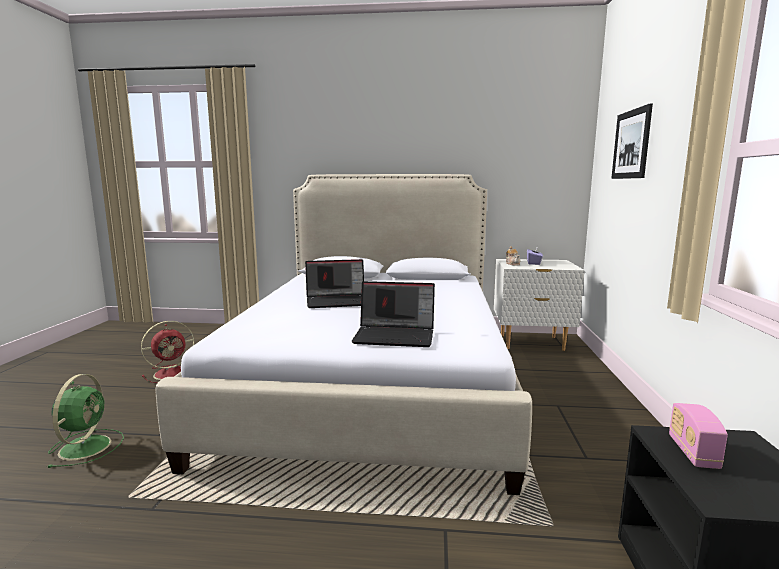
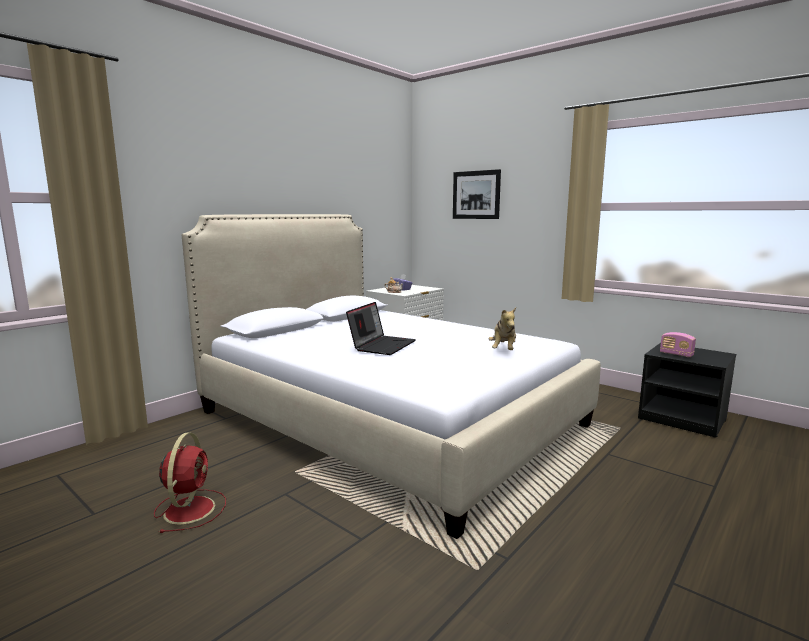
camera: 55 degrees left, 0 degrees up
(86, 446) = (330, 594): green fan -> none
(395, 336) = (503, 350): laptop -> plush toy

